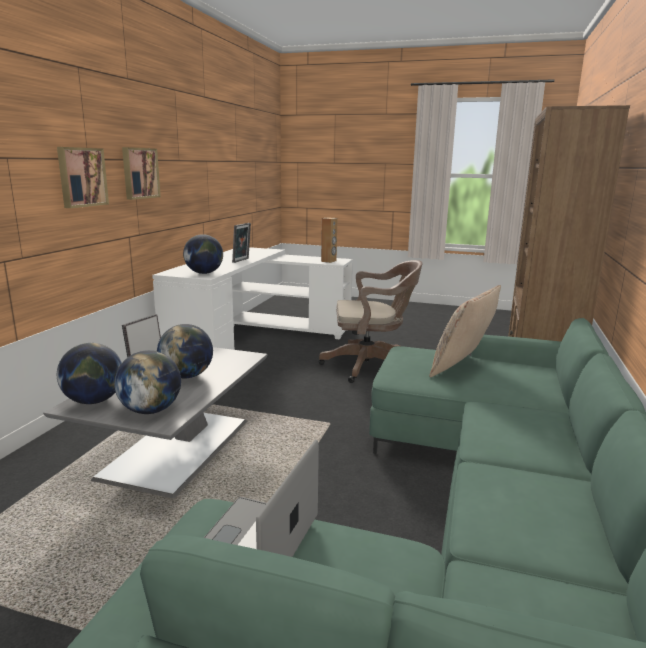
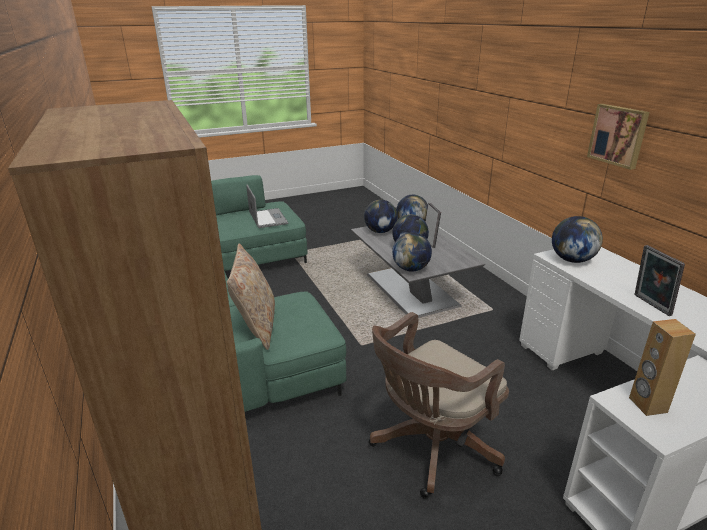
camera: 140 degrees right, 10 degrees up
(81, 177) = (551, 121): picture -> none
(241, 359) = (411, 269): none -> globe

